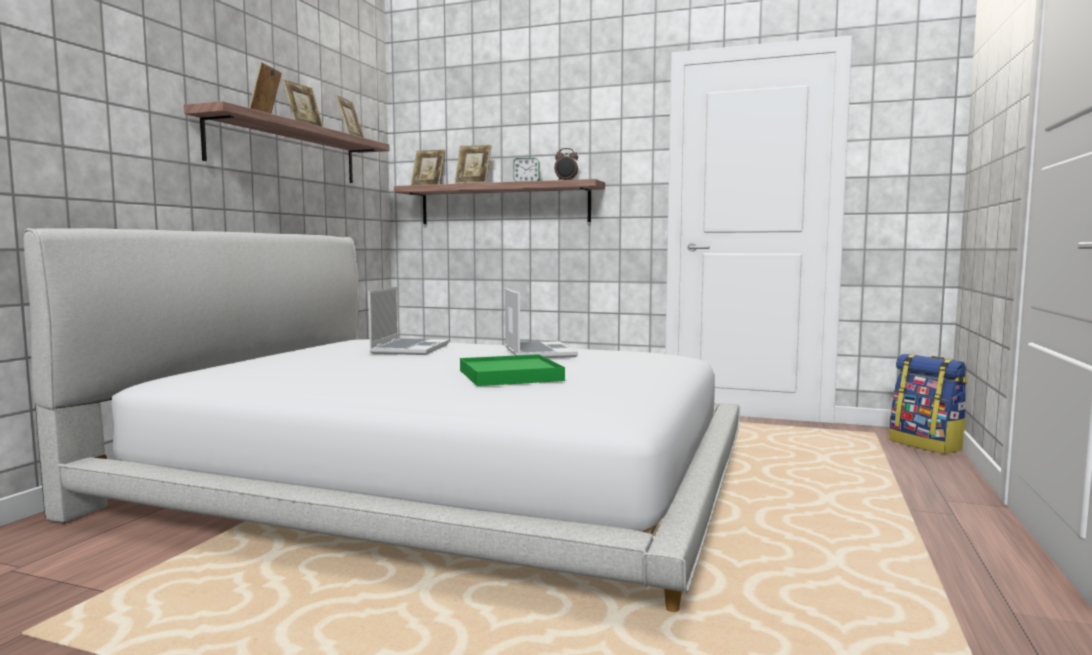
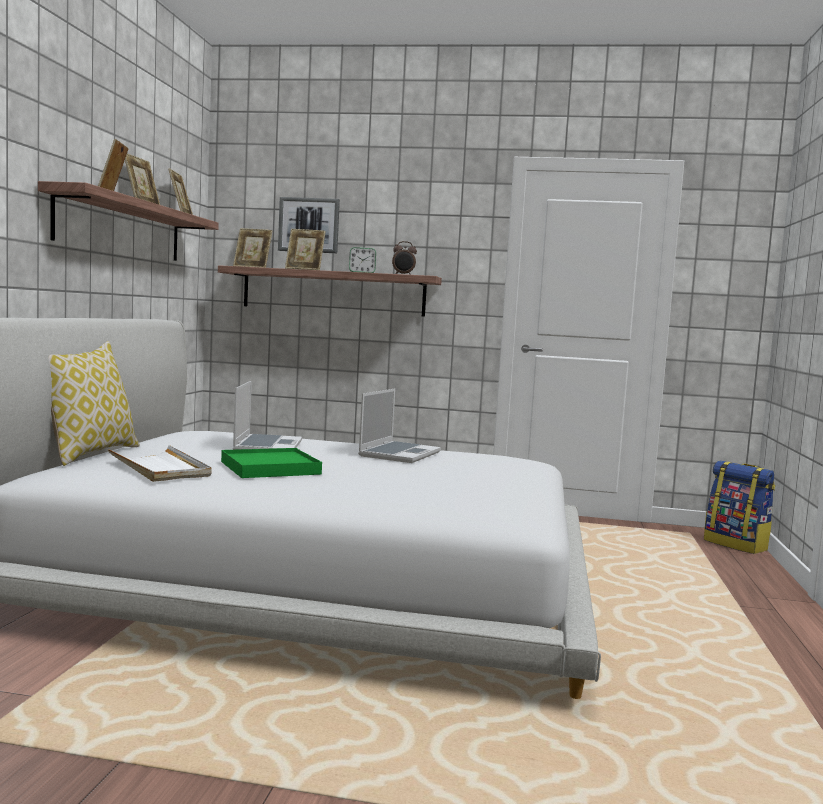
camera: 10 degrees left, 0 degrees up
(233, 359) = (87, 453): none -> pillow
(280, 368) = (160, 468): none -> white tray
(478, 141) = (309, 225): none -> picture
(510, 375) = (398, 481): green tray -> green tray (270, 468)
(537, 352) = (399, 454): laptop -> laptop turned 45 degrees clockwise

